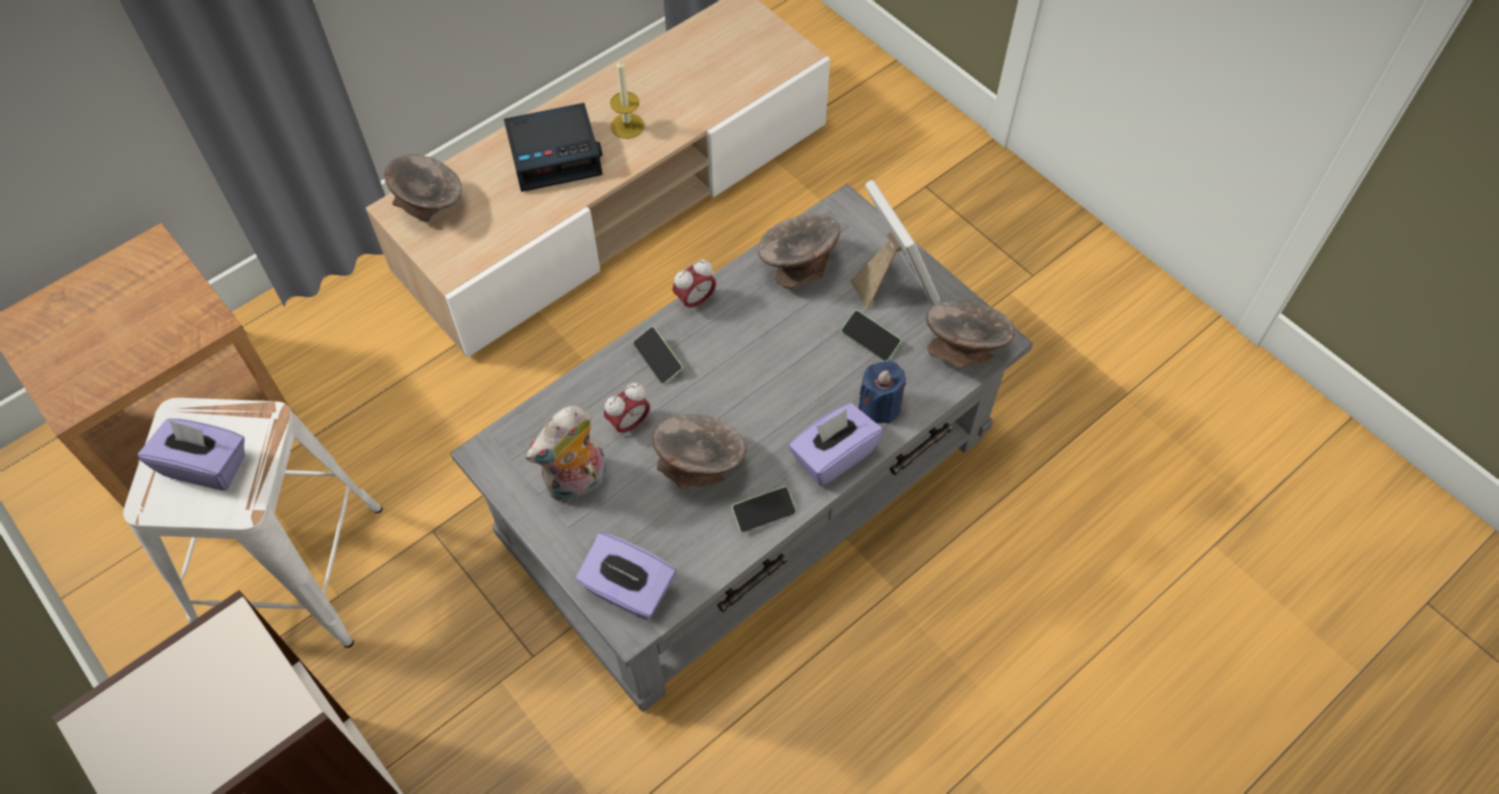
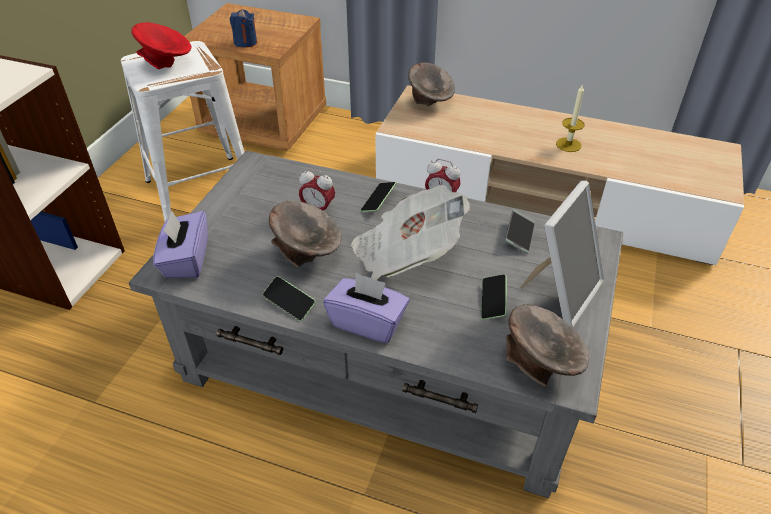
camera: 60 degrees right, 15 degrees down
(206, 465) = (167, 64): purple tissue box -> red bowl
(555, 154) = (514, 128): alarm clock -> none
(577, 484) = (255, 206): plush toy -> none
(758, 376) = (406, 253): none -> newspaper
(797, 266) = (519, 235): grey bowl -> phone
(880, 405) = (437, 332): blue candle -> blue candle (245, 42)

